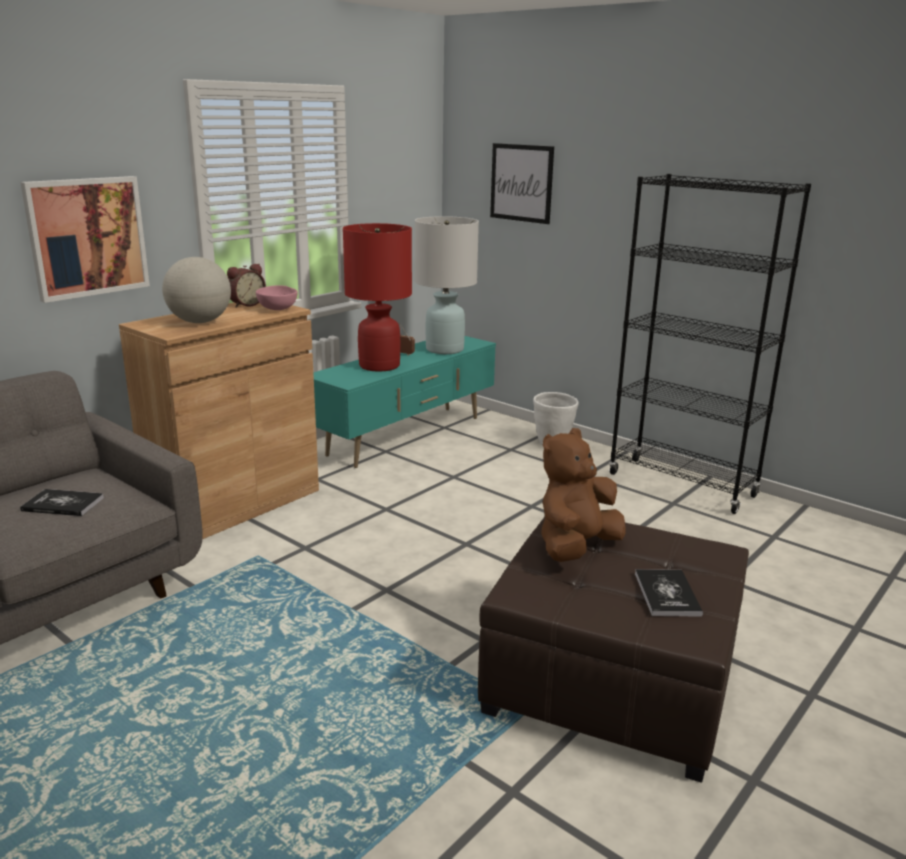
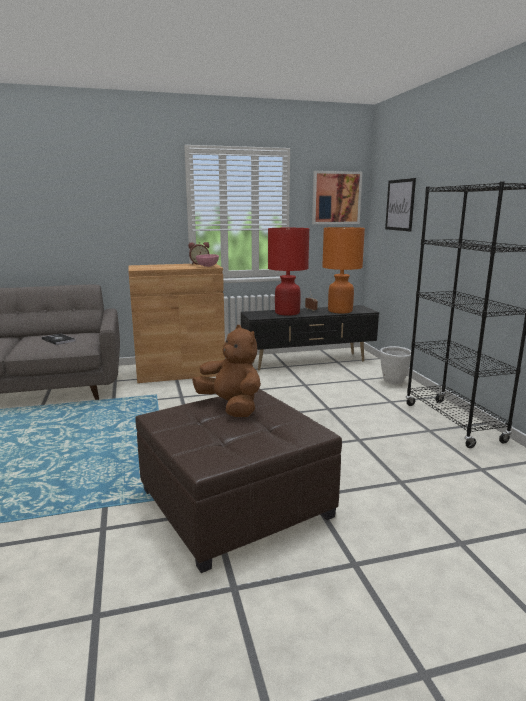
camera: 35 degrees right, 5 degrees down
(87, 237) = (124, 222): picture -> picture (336, 198)
(199, 322) = (160, 267): globe -> none
(407, 436) = (308, 362): turquoise tv stand -> black tv stand
(445, 349) = (340, 311): white table lamp -> orange table lamp
(576, 548) = (231, 407): brown plush toy -> brown plush toy turned 60 degrees clockwise
(667, 594) = (235, 440): book -> none

